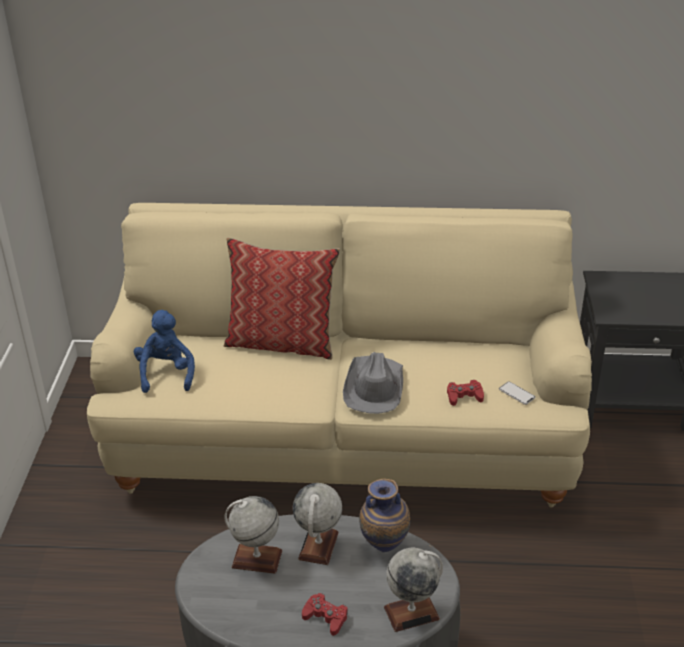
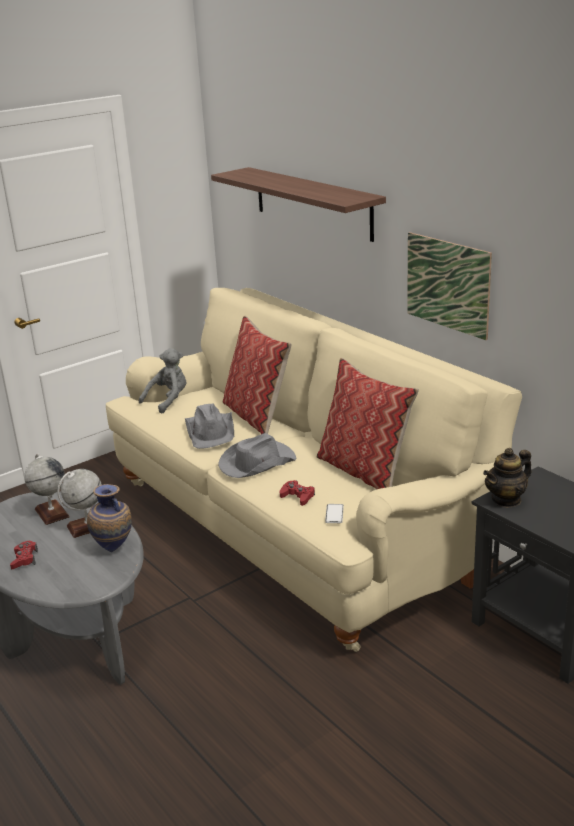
camera: 50 degrees right, 10 degrees down
(166, 373) = (168, 400): blue plush toy -> grey plush toy
(247, 82) = (312, 203): none -> shelf
(276, 381) = (211, 431): none -> grey hat
(411, 612) = (61, 587): globe -> none
(463, 343) = (364, 471): none -> pillow
(466, 133) = (447, 284): none -> picture
(614, 309) = (506, 500): none -> teapot

